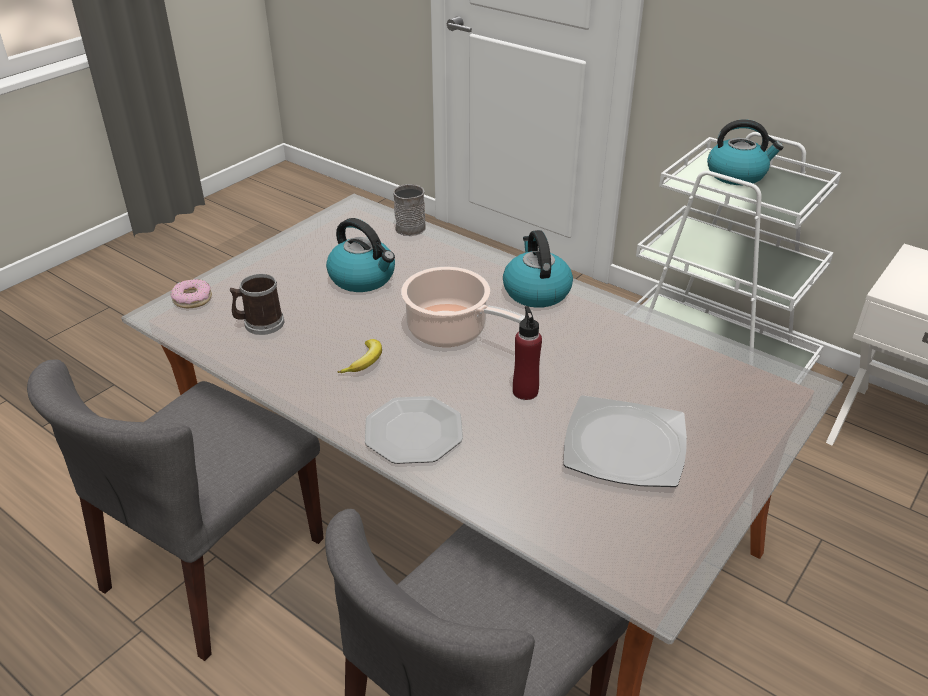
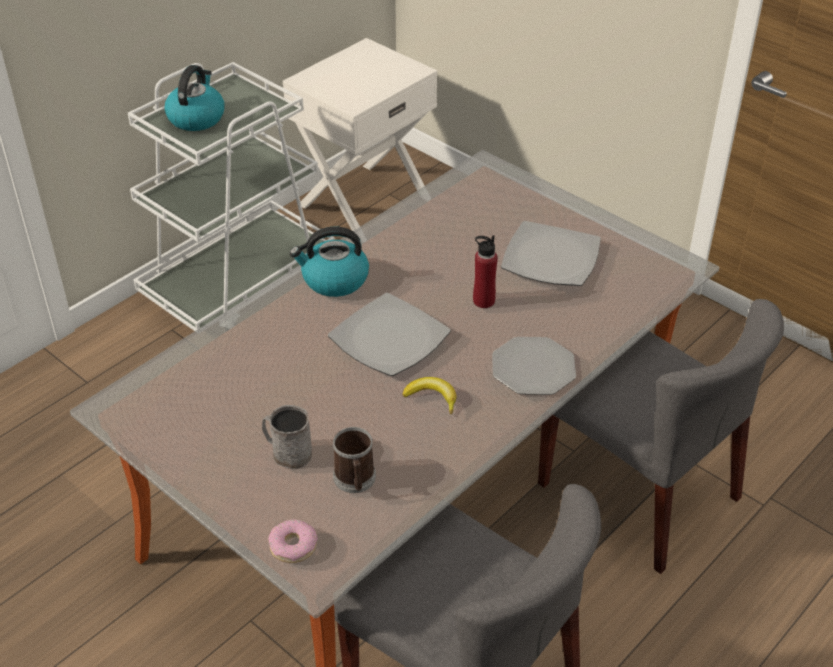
camera: 85 degrees left, 5 degrees up
(363, 278) = (281, 399): kettle -> none
(412, 226) = (177, 359): grey mug -> grey mug (287, 452)
(451, 331) = (390, 338): cooking pot -> plate

